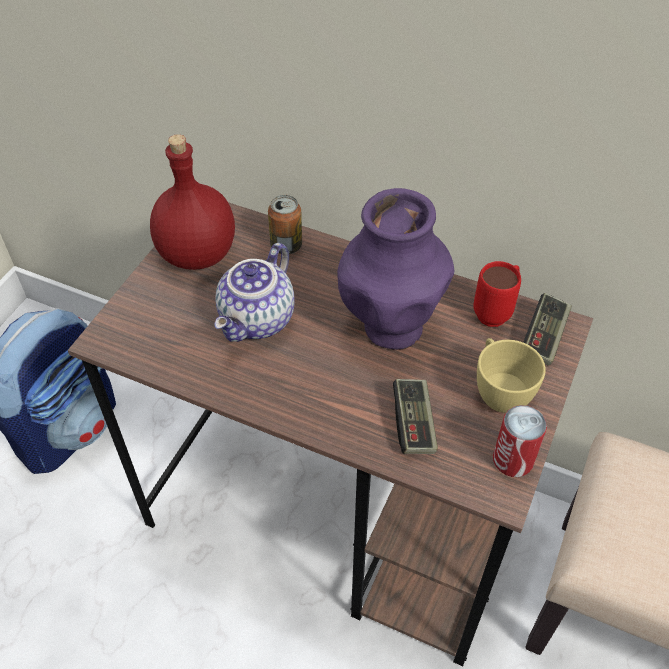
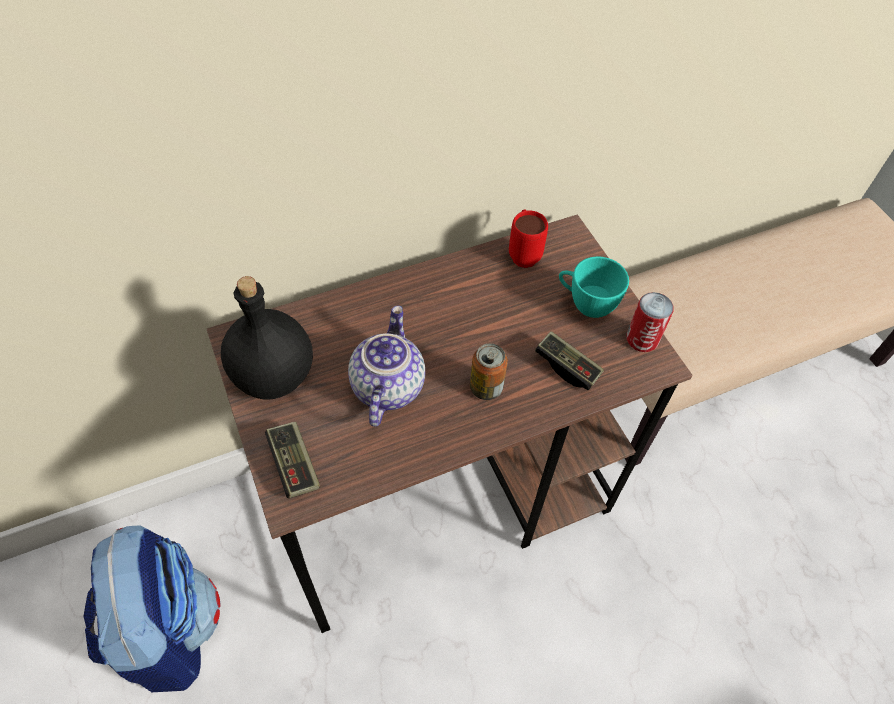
camera: 50 degrees left, 5 degrees up
(197, 255) = (274, 377): red bottle -> black bottle
(258, 320) = (386, 386): teapot -> teapot turned 150 degrees counterclockwise
(286, 245) = (332, 316): can -> can (486, 387)
(391, 327) = (476, 316): purple vase -> none
(499, 391) = (586, 303): yellow cup -> turquoise cup
(544, 337) = (567, 248): game controller -> game controller (294, 465)

